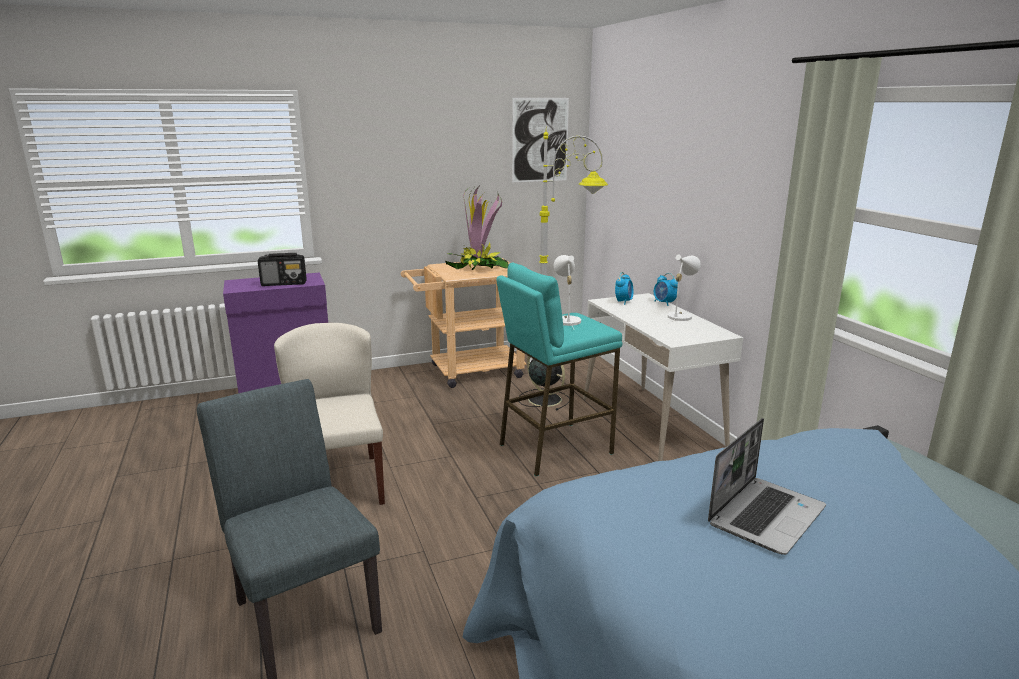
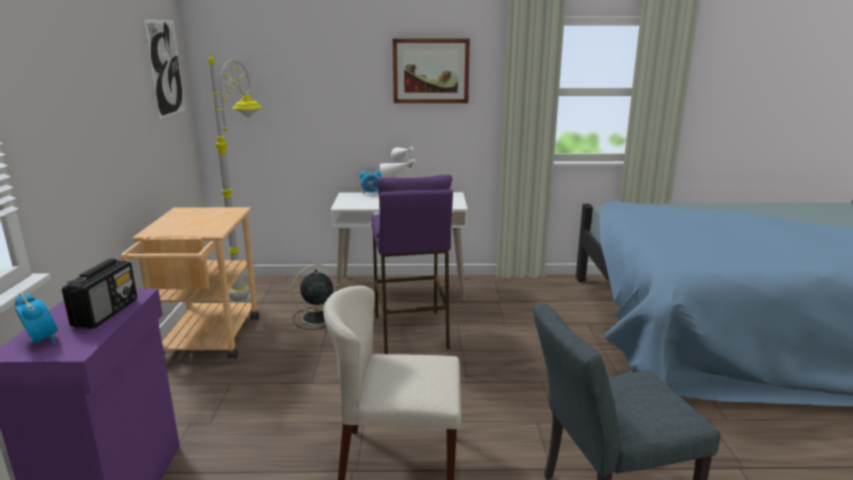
camera: 70 degrees left, 0 degrees up
(478, 268) = (198, 220): potted plant -> none
(554, 448) = (411, 332): turquoise stool -> purple stool
(623, 302) = (352, 201): alarm clock -> alarm clock (41, 340)
(736, 163) = (431, 71): none -> picture
(765, 515) = (700, 236): laptop -> none

